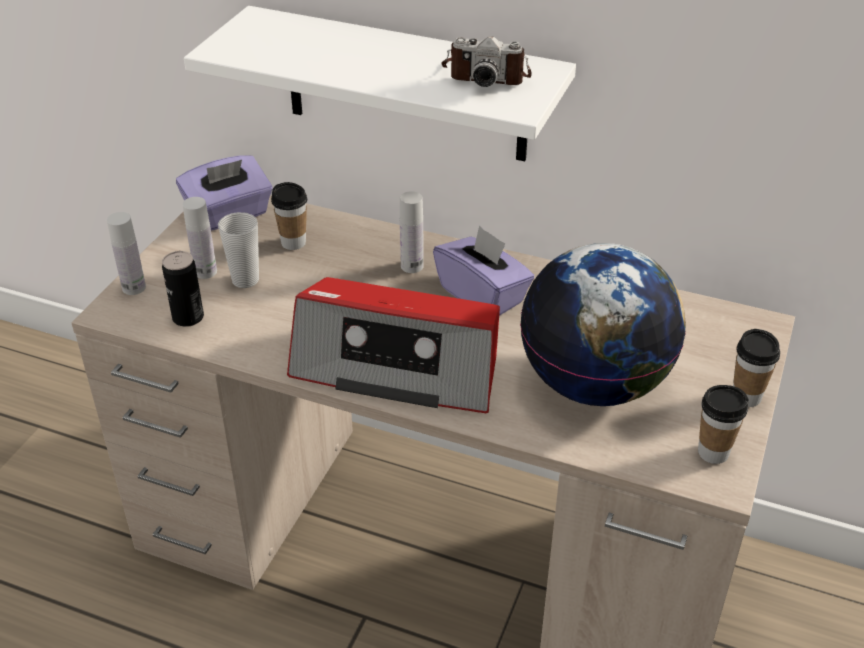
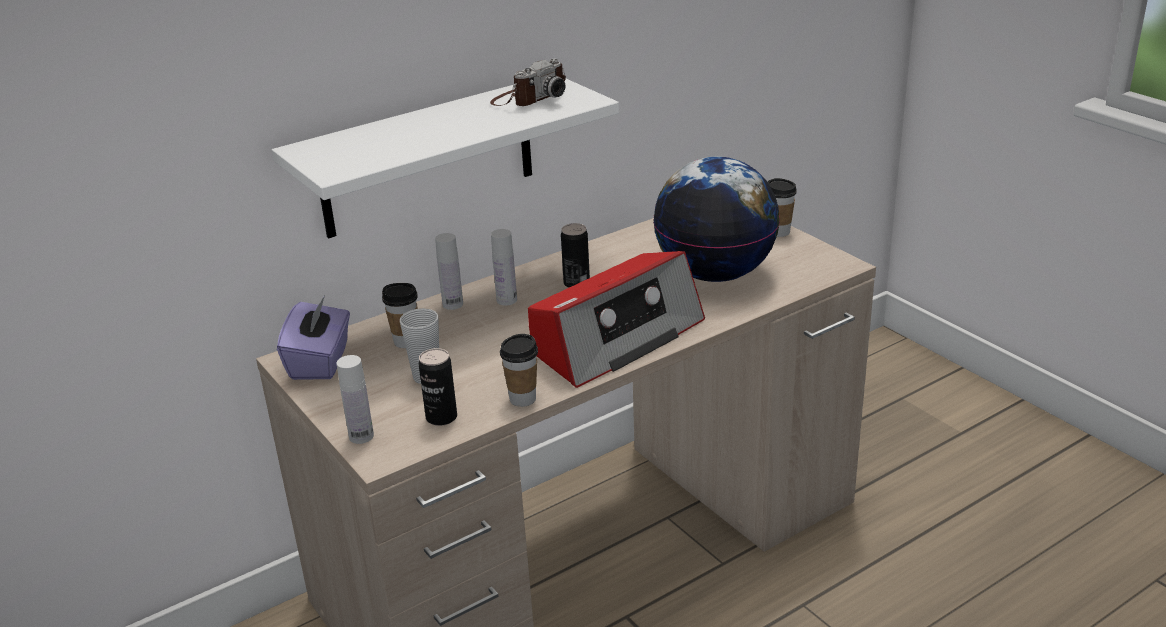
camera: 55 degrees left, 10 degrees down
(205, 272) = (388, 393): white bottle -> white bottle (452, 304)
(482, 295) = (576, 283): purple tissue box -> can
(713, 452) = (816, 258): cup -> cup (522, 399)

